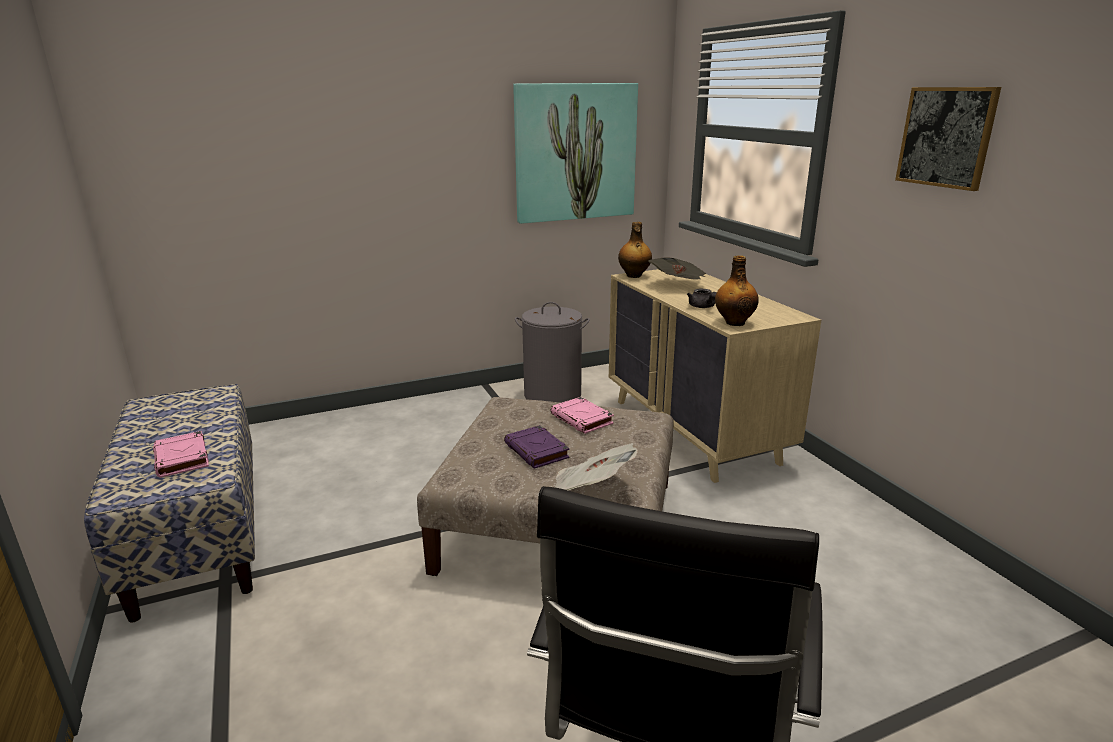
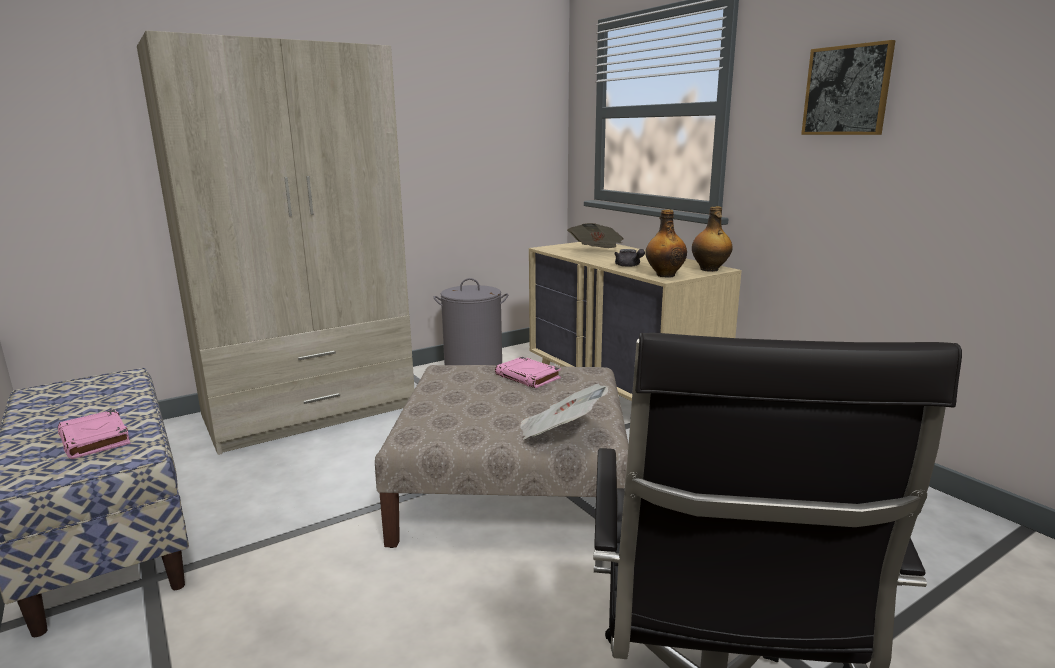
camera: 10 degrees left, 5 degrees down
(390, 424) = (310, 411): none -> beige wardrobe
(537, 451) = (492, 406): purple book -> none
(575, 152) = (483, 135): picture -> none
(634, 276) = (551, 248): bottle -> bottle (709, 269)

